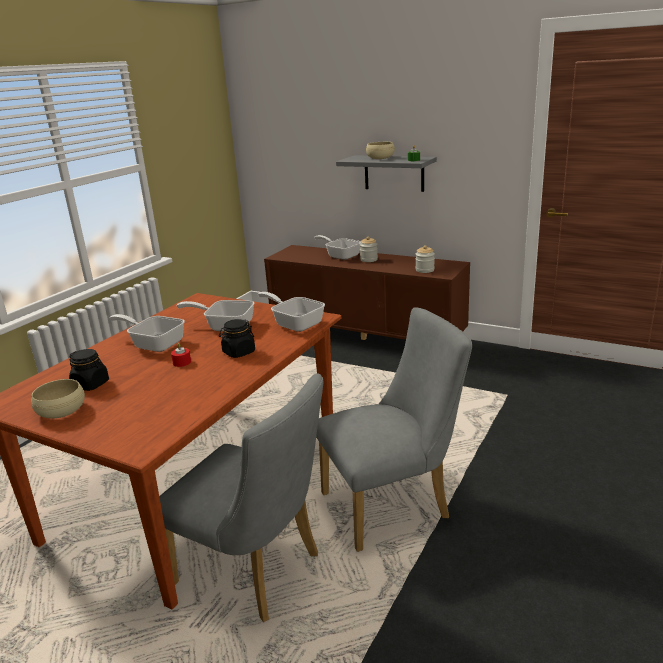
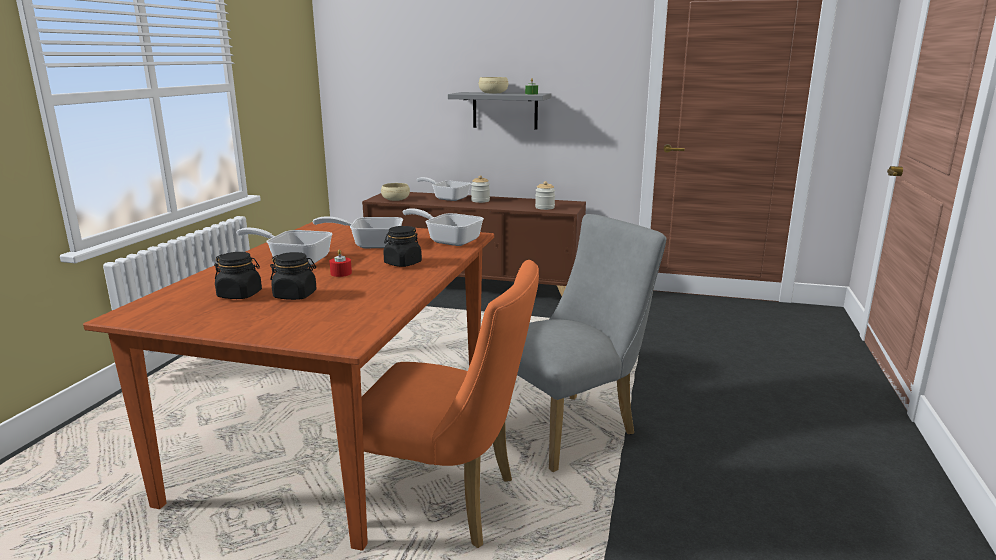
camera: 15 degrees left, 5 degrees down
(61, 411) = (218, 318): beige bowl -> beige bowl (395, 199)
(132, 388) = (295, 295): none -> black jar
(256, 572) = (448, 503): grey chair -> orange chair

